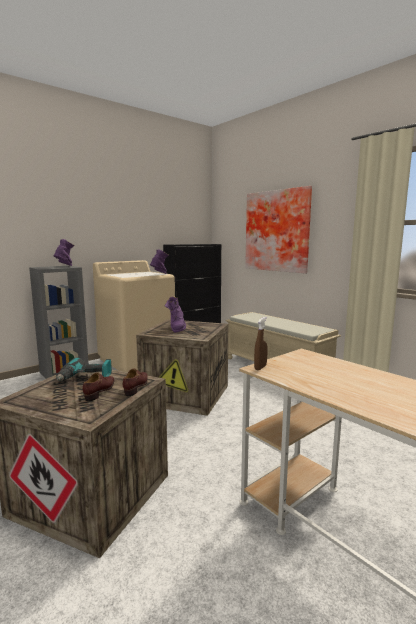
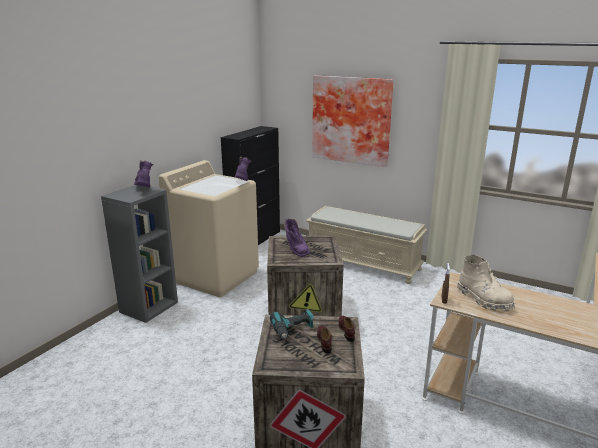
camera: 20 degrees left, 10 degrees up
(315, 373) = (484, 299): none -> beige boot

